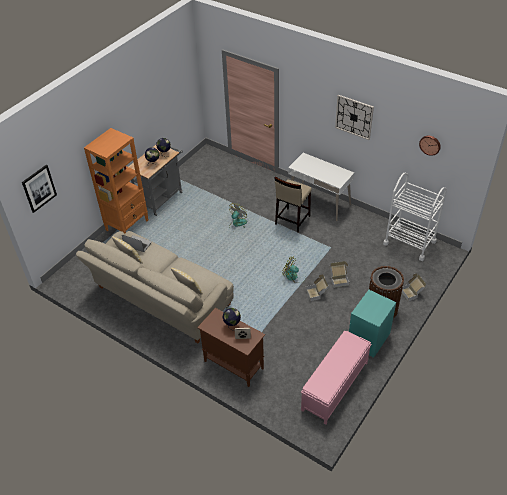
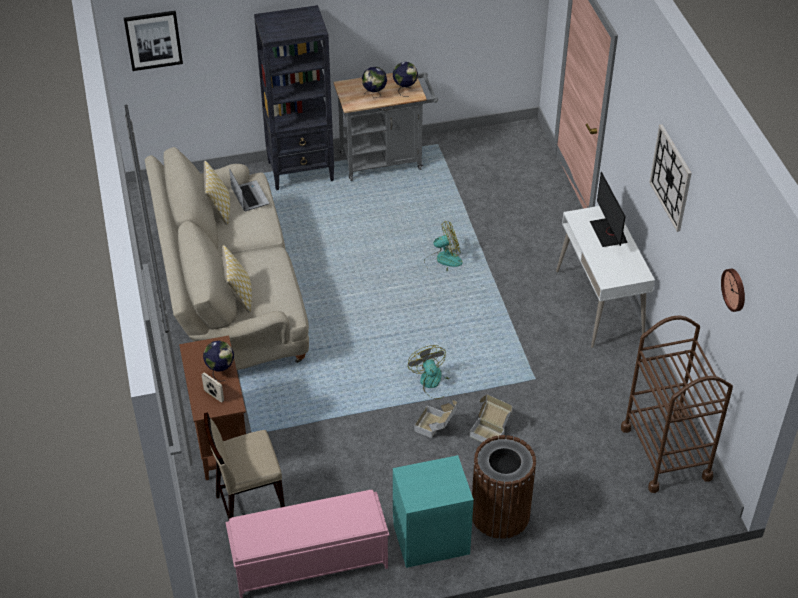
camera: 40 degrees right, 0 degrees up
(127, 225) = (301, 171): orange bookcase -> black bookcase
(292, 220) = (526, 304): beige stool -> beige stool (250, 509)
(315, 165) = (609, 232): none -> monitor
(409, 242) = (666, 453): white cart -> brown cart
(412, 292) = (575, 525): cardboard box -> none

